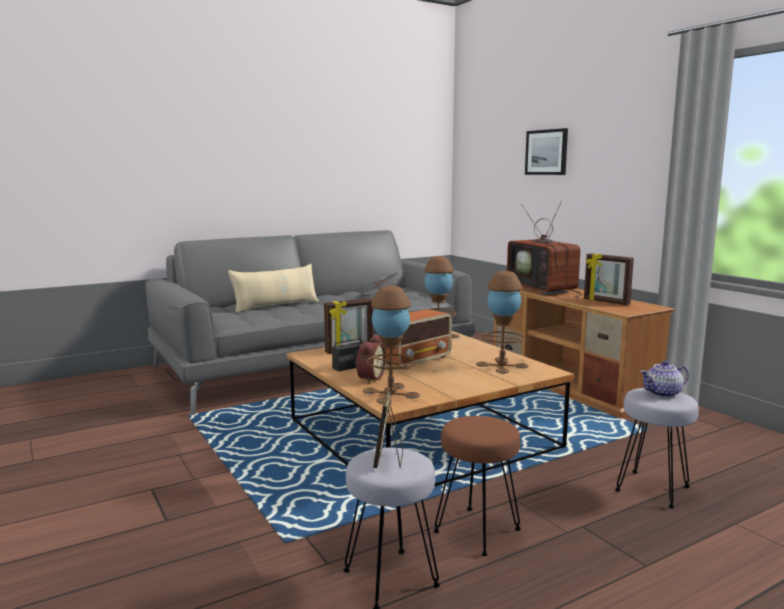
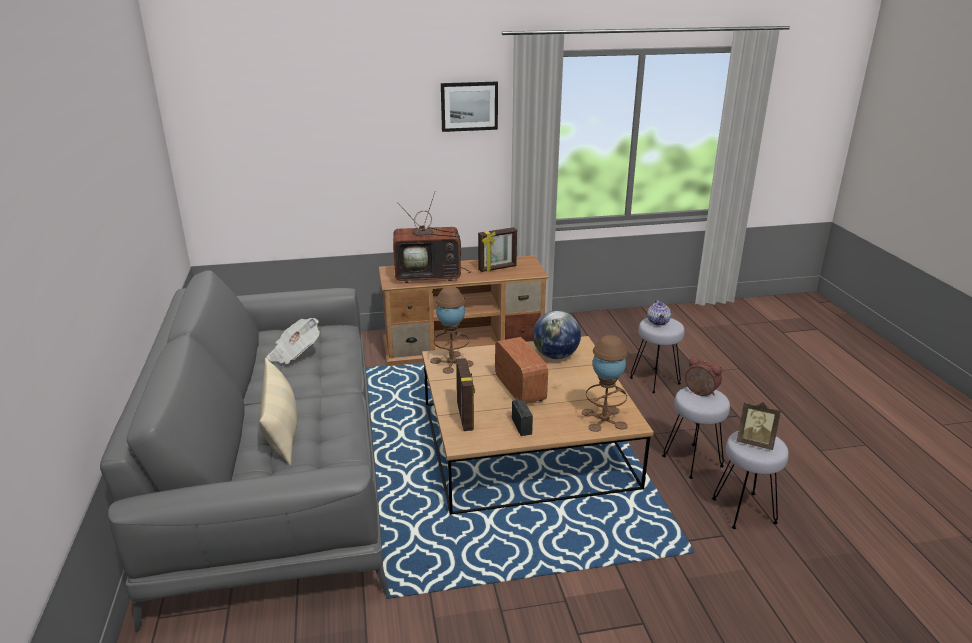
camera: 70 degrees left, 15 degrees up
(369, 378) = (559, 421): alarm clock -> alarm clock (700, 392)
(477, 531) = (693, 461): brown stool -> grey stool
(501, 365) = (555, 356): brown table lamp -> globe
(546, 152) = (349, 133): picture -> picture (469, 106)

